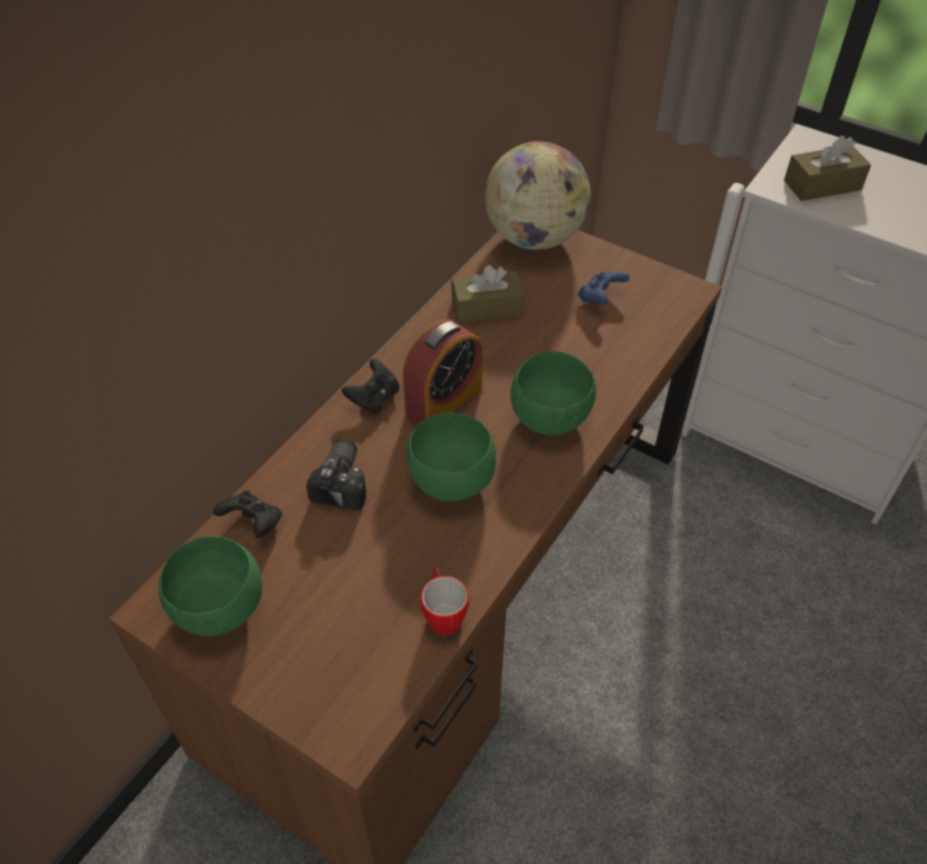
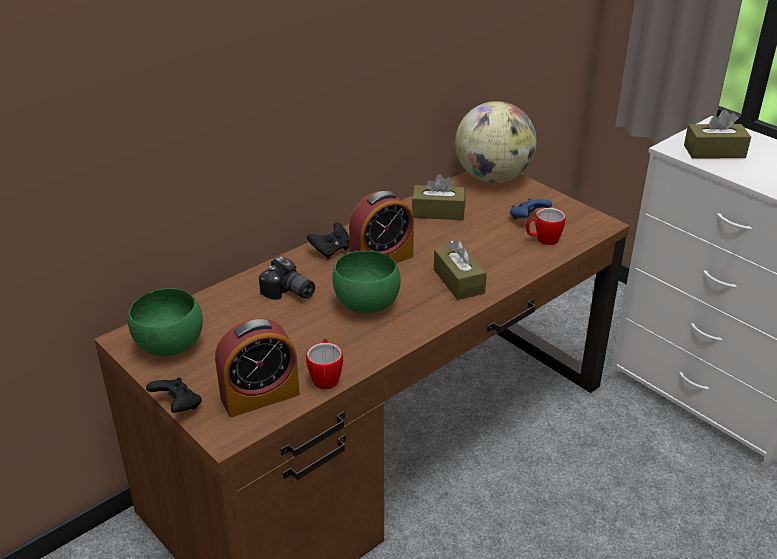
camera: 15 degrees right, 15 degrees down
(253, 523) = (214, 305): black game controller -> black game controller (178, 406)
(344, 482) = (288, 293): camera -> camera turned 105 degrees clockwise
(370, 665) = (260, 396): none -> alarm clock
(552, 418) = (458, 281): green bowl -> brown tissue box
(630, 330) = (543, 240): none -> mug

